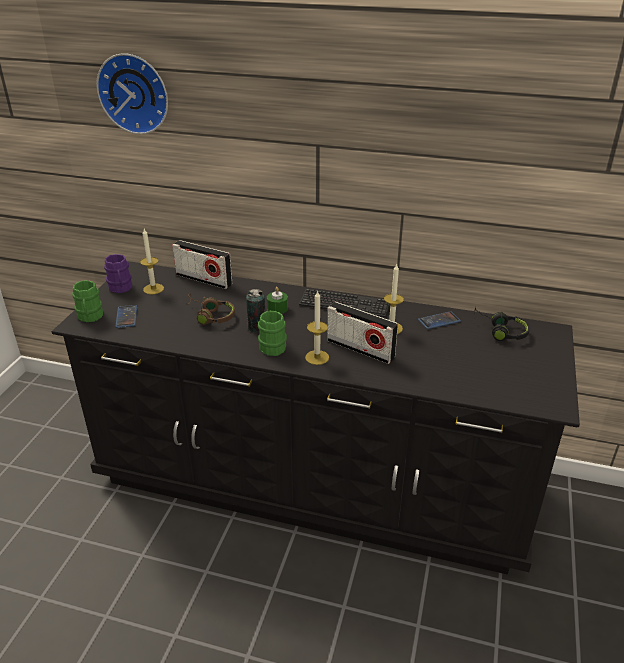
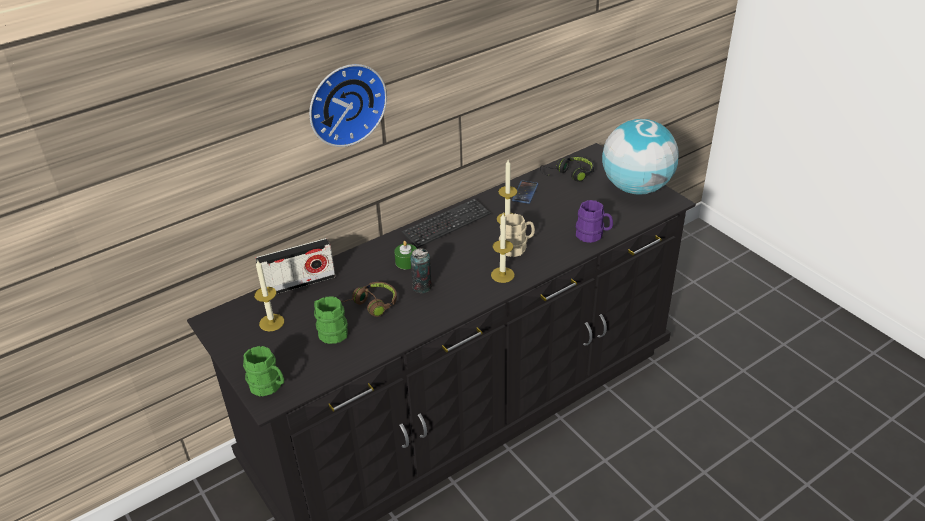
camera: 50 degrees left, 5 degrees up
(121, 289) = (240, 345): purple mug -> purple mug (593, 235)
(126, 317) = (301, 360): phone -> none
(135, 93) = (172, 116): wall clock -> wall clock (345, 103)
(273, 345) = (459, 289): green mug -> green mug (330, 331)
(360, 349) = (516, 248): radio -> beige mug
(541, 375) = (636, 187): none -> globe

